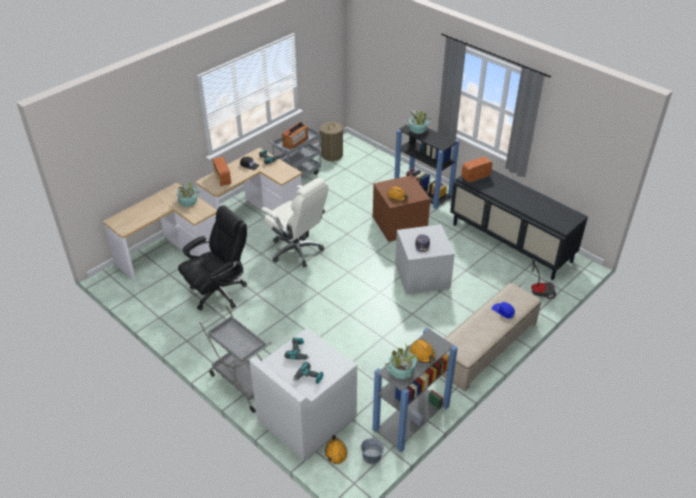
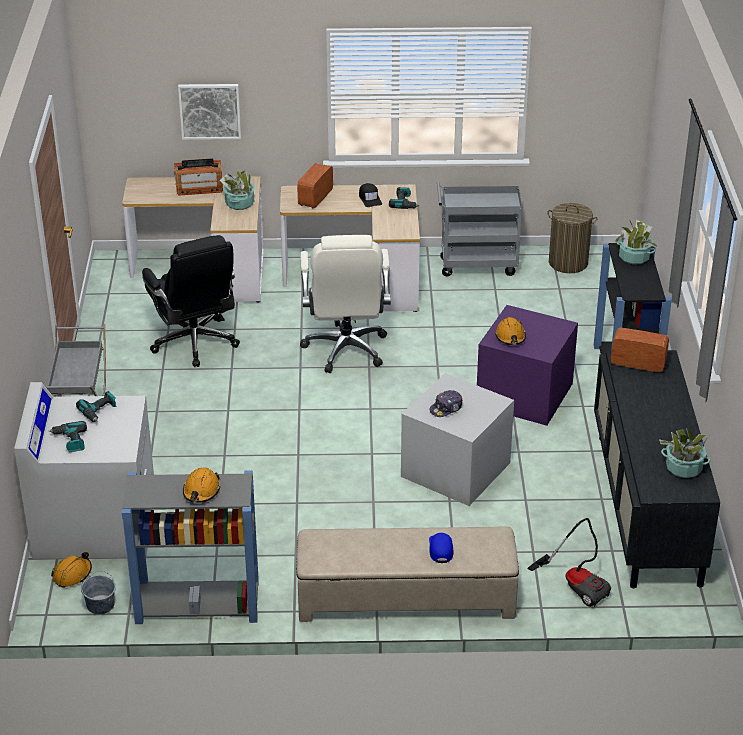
camera: 45 degrees right, 5 degrees down
(142, 155) = (210, 111): none -> picture
(218, 292) = (194, 342): black office chair -> black office chair turned 60 degrees clockwise
(295, 142) = (480, 203): radio -> radio (199, 188)
(400, 224) = (525, 395): brown storage box -> purple storage box
(401, 371) = (153, 490): potted plant -> potted plant (683, 468)

